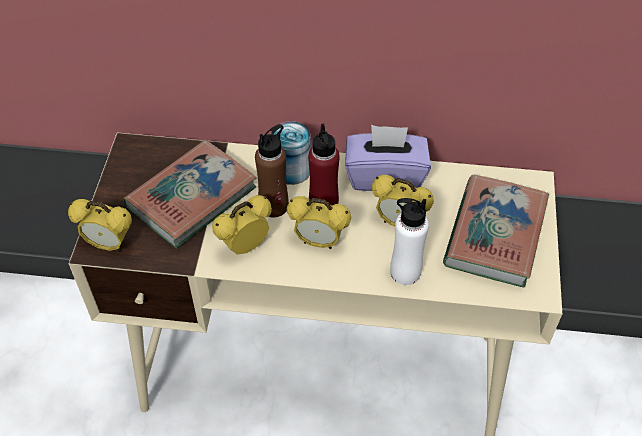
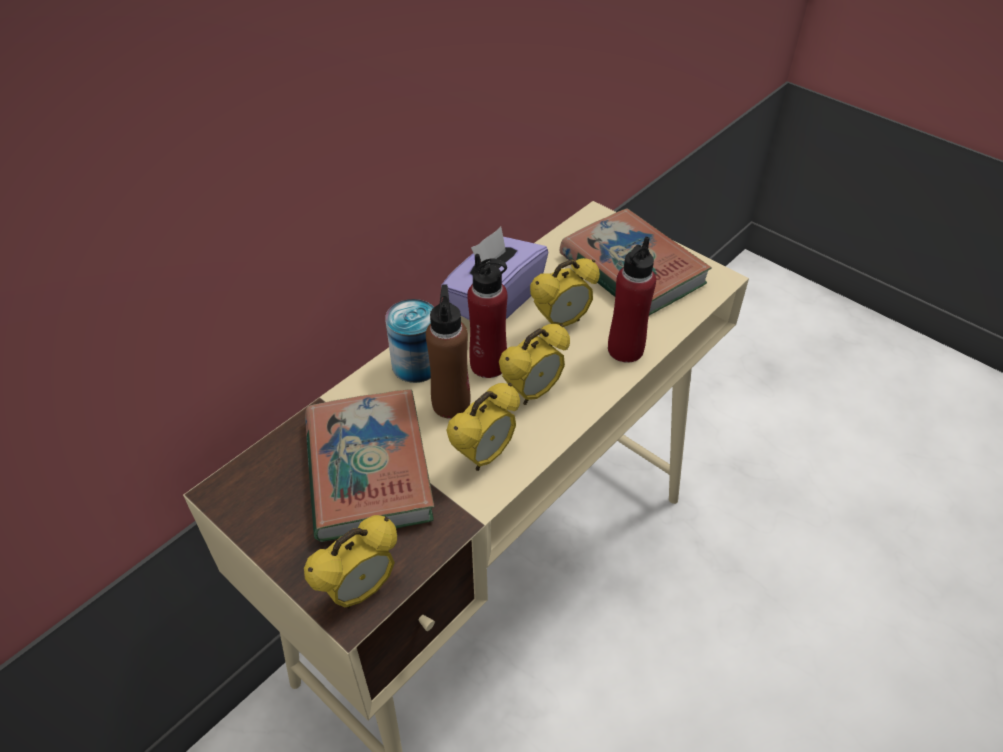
camera: 55 degrees left, 5 degrees down
(245, 246) = (484, 456): alarm clock -> alarm clock turned 135 degrees counterclockwise
(405, 272) = (625, 349): white bottle -> red bottle

